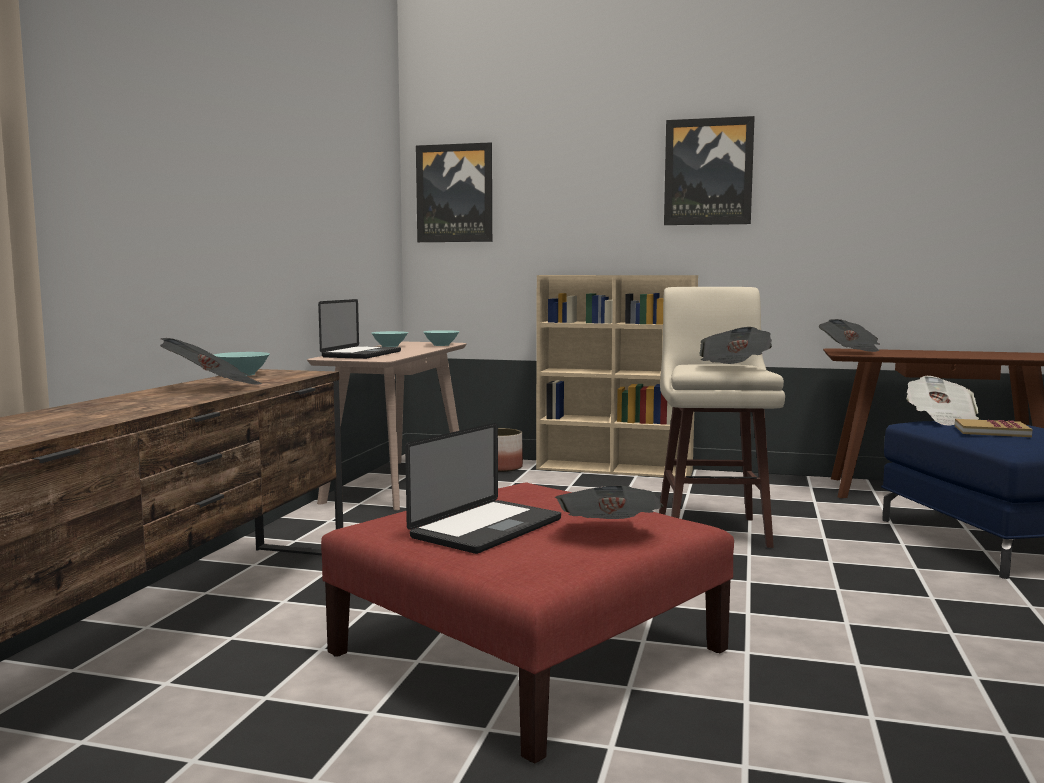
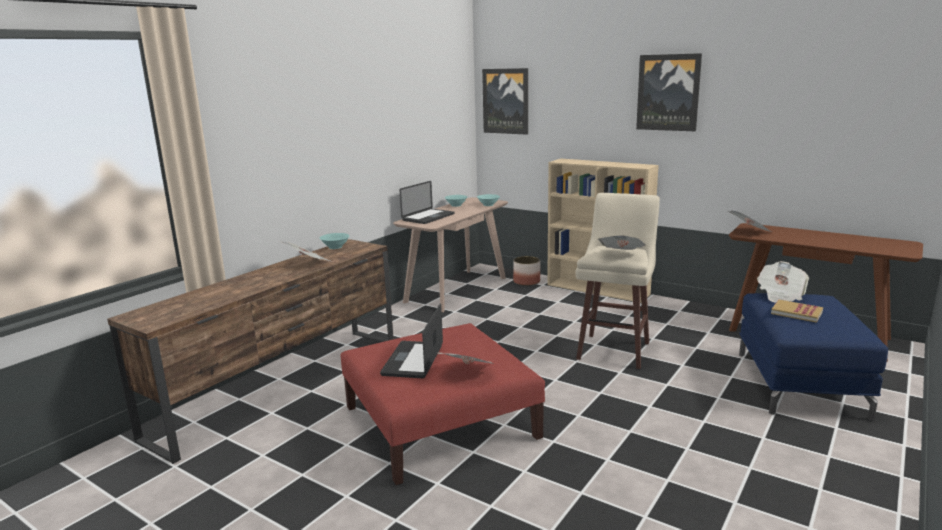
camera: 20 degrees right, 10 degrees up
(487, 528) = (413, 360): laptop -> laptop turned 135 degrees clockwise

